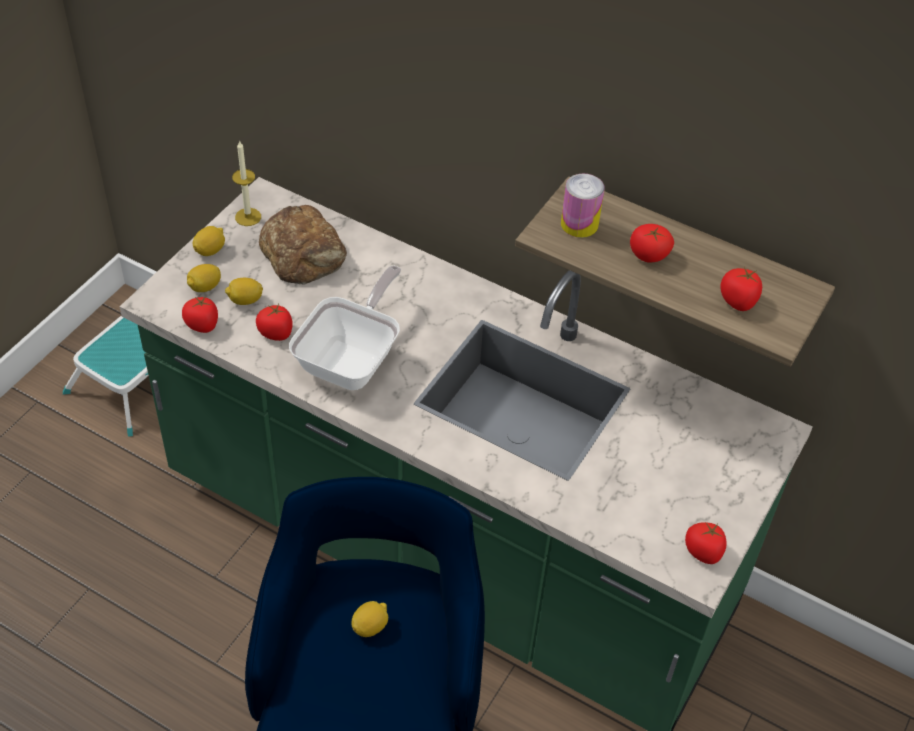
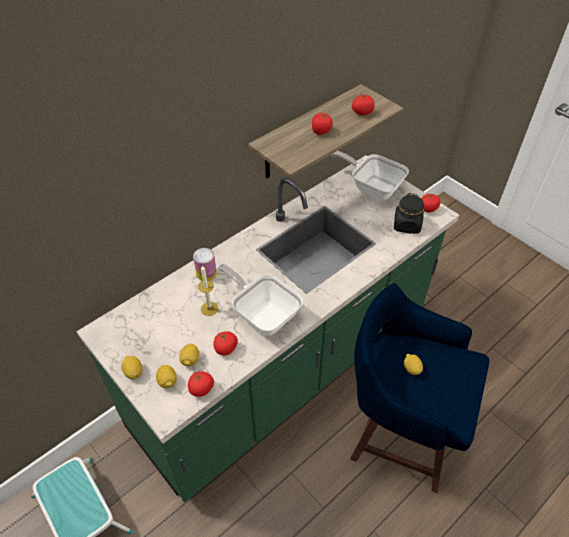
camera: 70 degrees left, 0 degrees up
(248, 217) = (113, 344): candle -> candle (209, 308)
(304, 252) = (162, 320): bread -> none
(579, 224) = (288, 148): can -> can (206, 273)
(639, 522) = (407, 225): none -> black jar
(717, 451) = (372, 187): none -> frying pan

